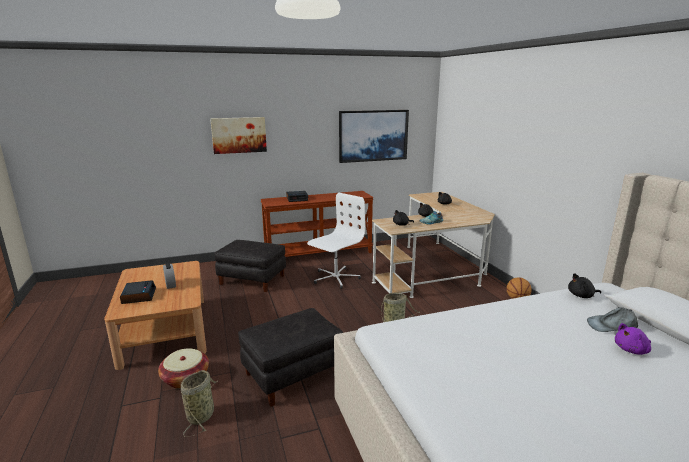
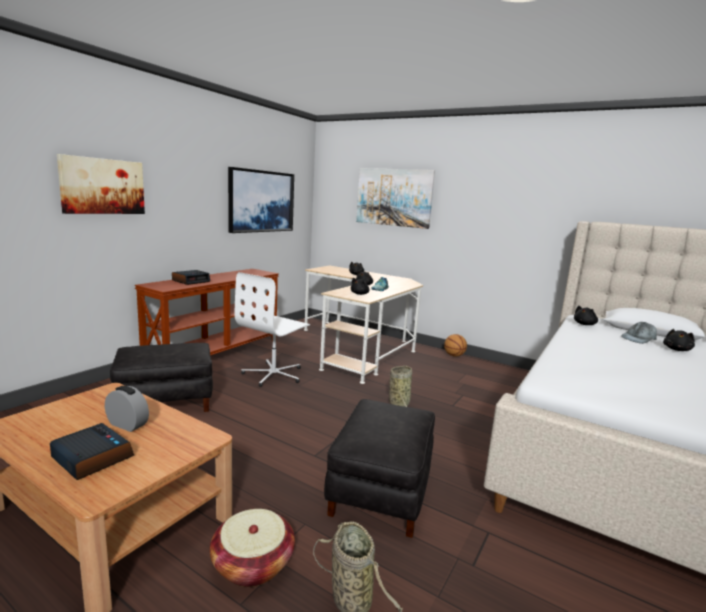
camera: 40 degrees left, 5 degrees down
(335, 278) = (274, 374): white office chair -> white office chair turned 150 degrees counterclockwise
(487, 131) = (394, 197): none -> picture
(632, 350) = (677, 350): purple plush toy -> black plush toy

